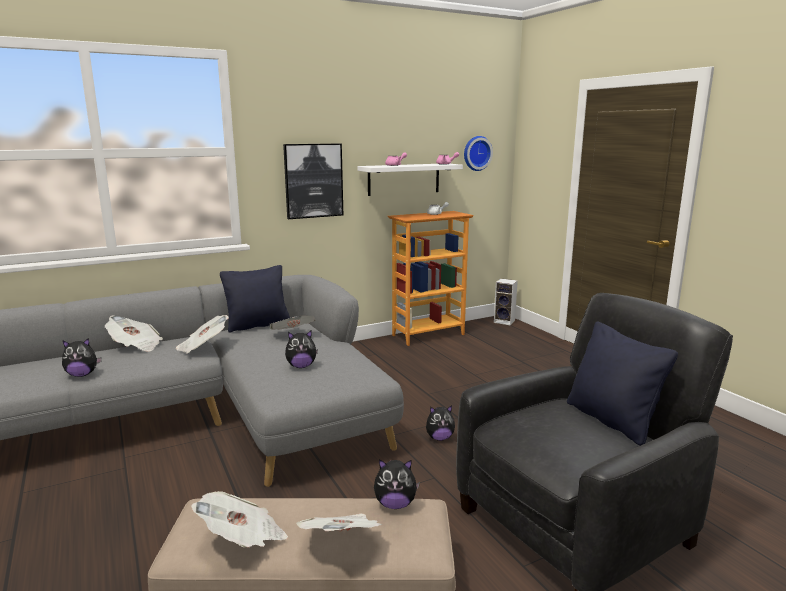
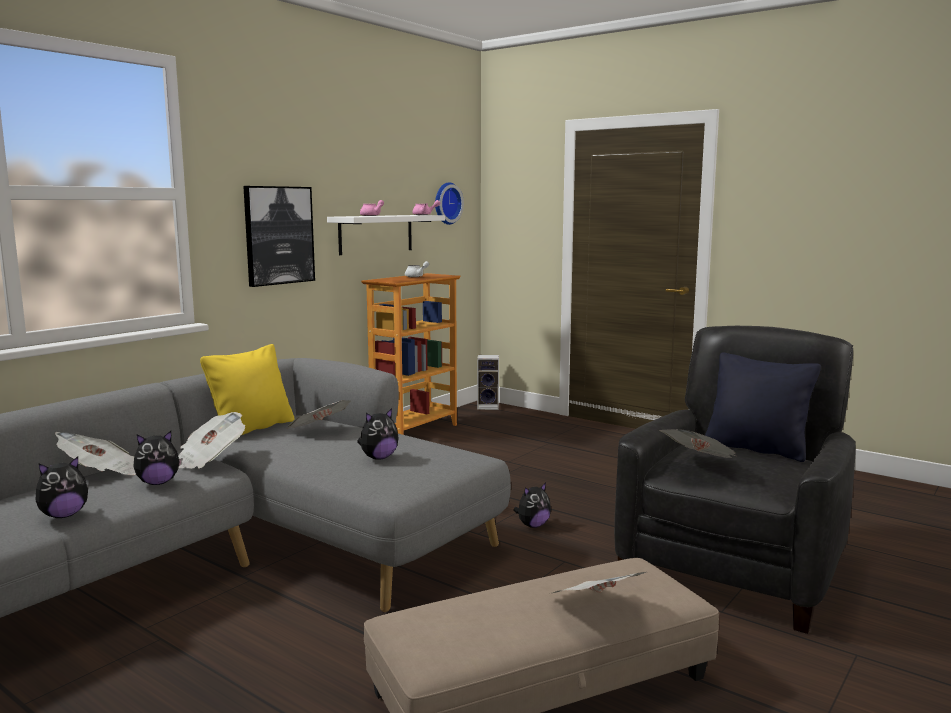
camera: 25 degrees left, 5 degrees down
(243, 539) = (490, 632): newspaper -> newspaper (700, 464)
(258, 325) = (252, 428): black pillow -> yellow pillow
(395, 504) = (606, 567): plush toy -> plush toy (158, 483)

